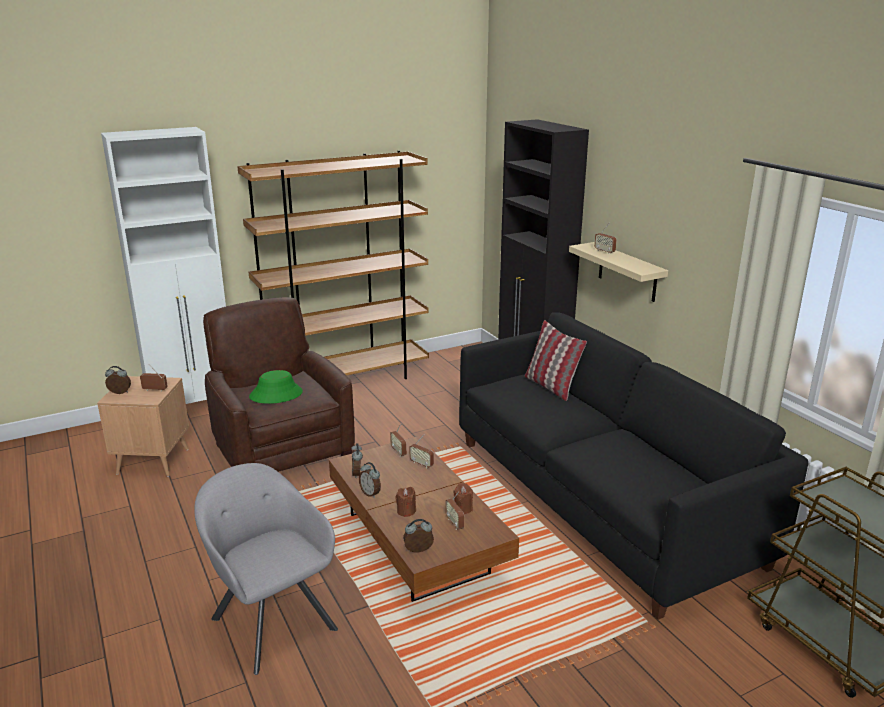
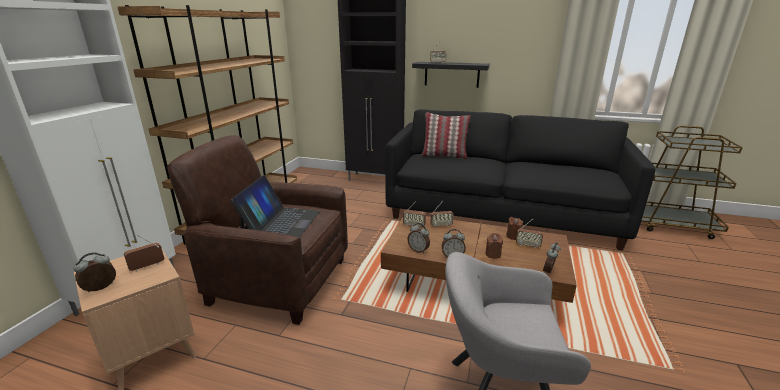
camera: 45 degrees left, 0 degrees up
(276, 394) = (280, 222): green hat -> laptop
(627, 272) = (451, 74): beige shelf -> black shelf

